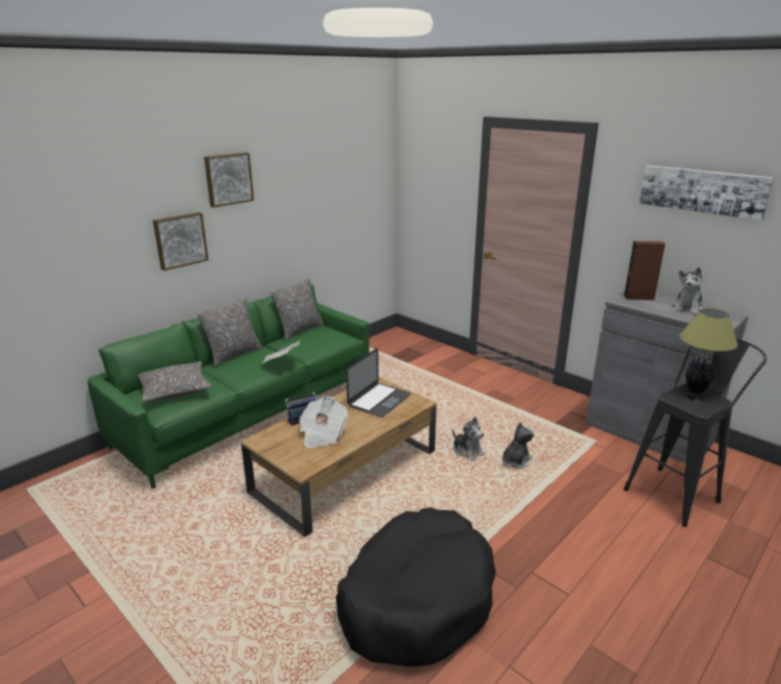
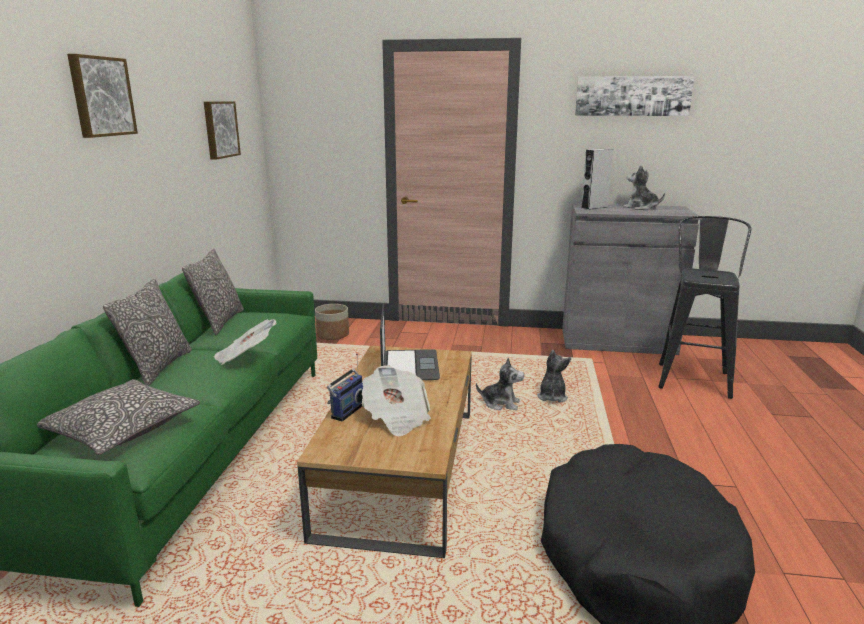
camera: 35 degrees left, 5 degrees down
(180, 240) = (48, 190): picture -> picture (220, 129)
(413, 354) = (332, 334): none -> planter
(638, 297) = (594, 207): brown speaker -> grey speaker
(687, 308) = (641, 208): plush toy -> plush toy turned 135 degrees clockwise
(696, 390) = (700, 271): table lamp -> none

